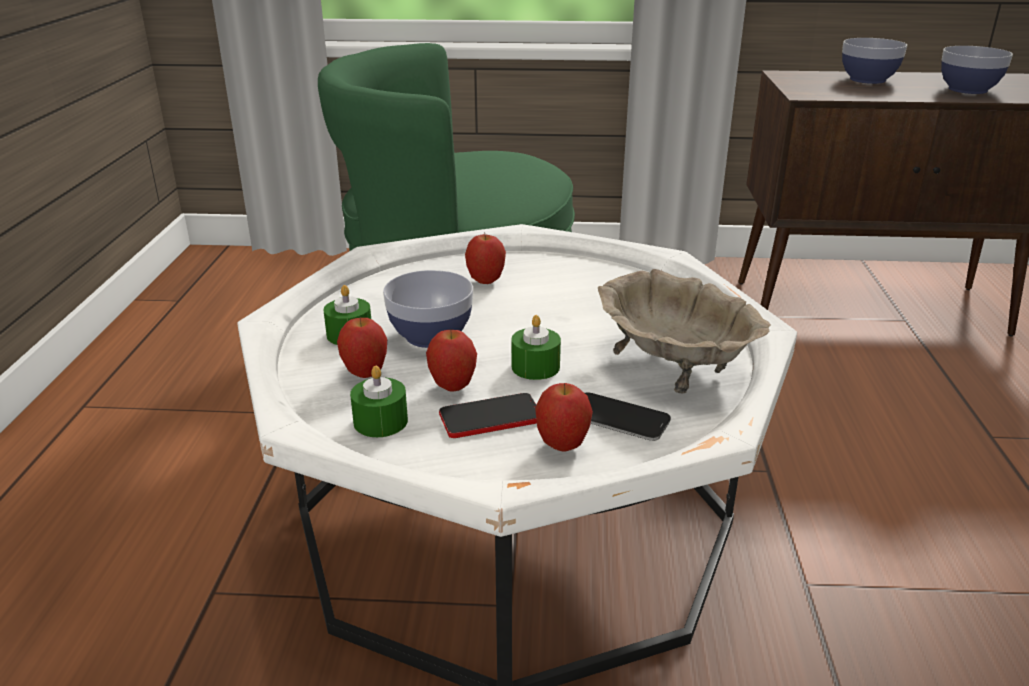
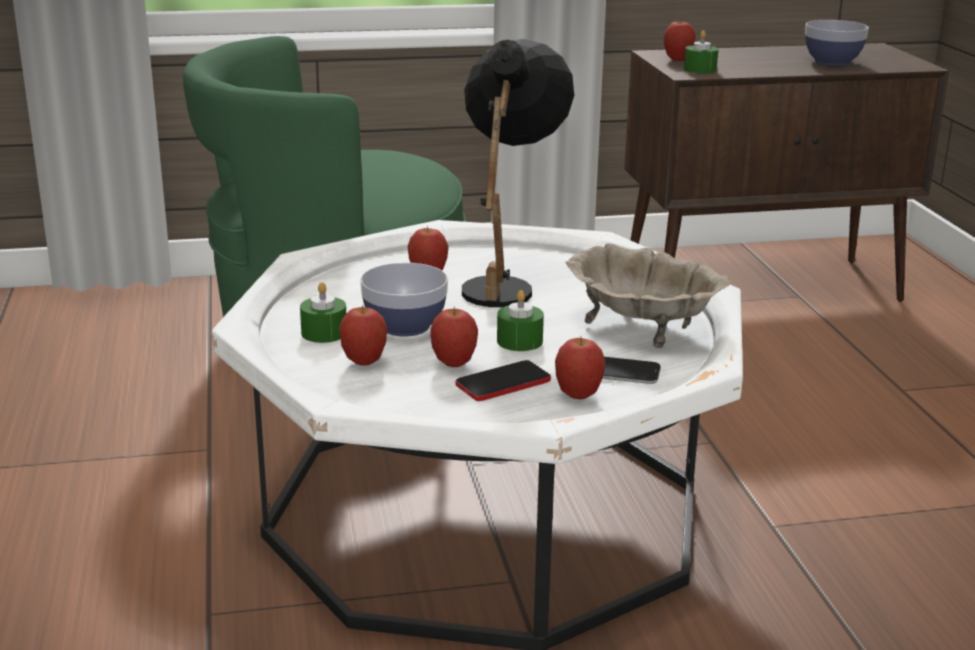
camera: 15 degrees left, 5 degrees down
(380, 421) = (405, 396): green candle -> green candle (700, 69)
(557, 297) = (506, 283): none -> black table lamp
(803, 81) = (677, 60): none -> apple
(867, 79) = (737, 56): bowl -> none

